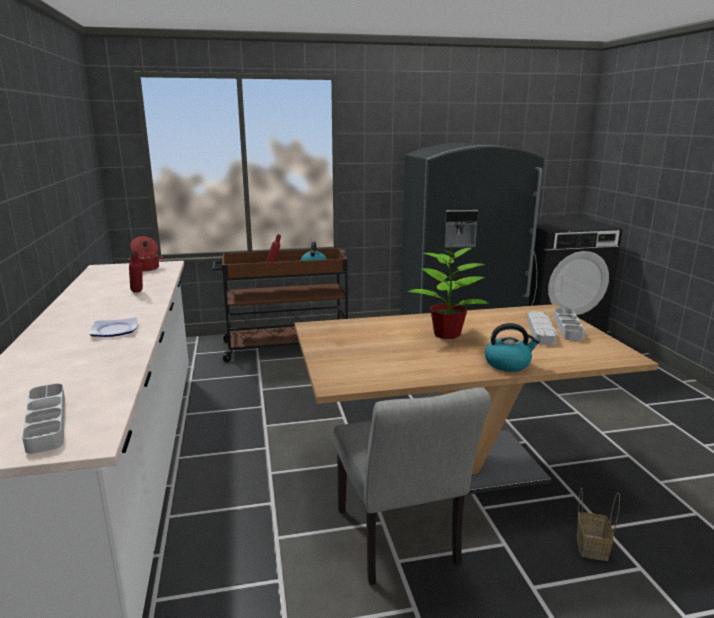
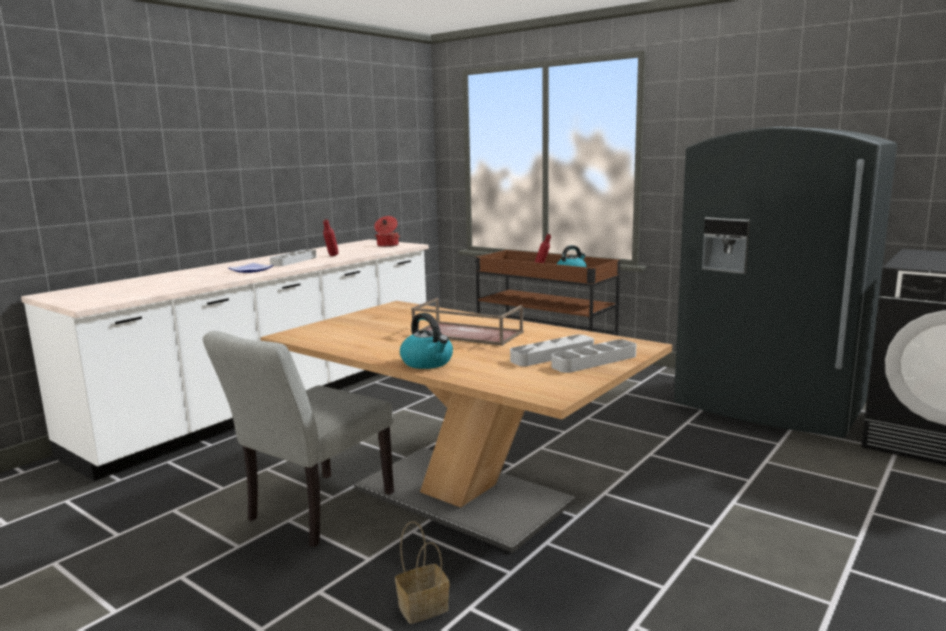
camera: 50 degrees right, 5 degrees down
(46, 422) = (103, 295): grey tray -> grey tray (294, 261)
(447, 334) = (466, 334): potted plant -> brown tray

